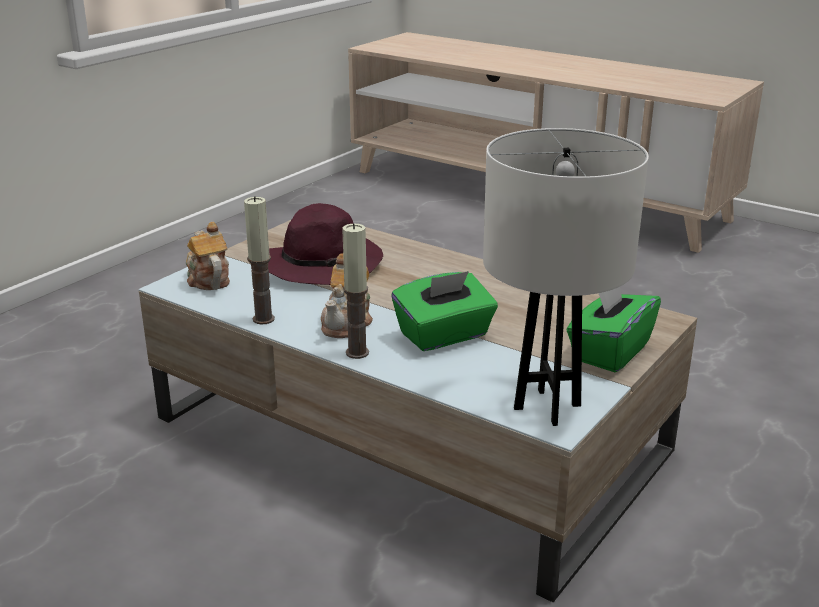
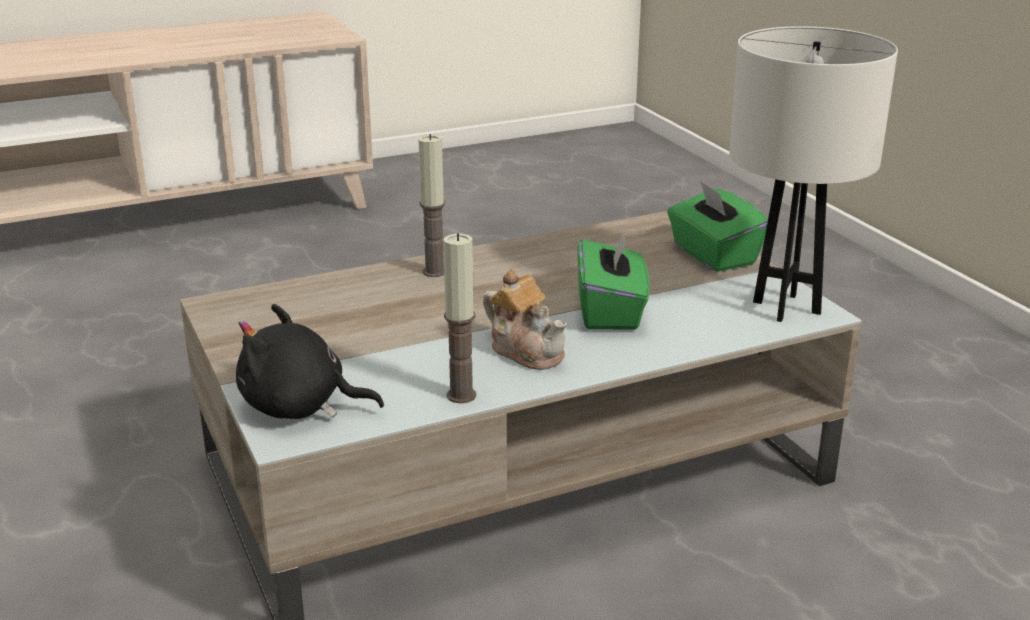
camera: 60 degrees left, 0 degrees up
(208, 279) = (300, 407): teapot -> black plush toy
(323, 264) = (358, 327): purple hat -> none
(357, 353) = (602, 363): candle -> candle (434, 272)

